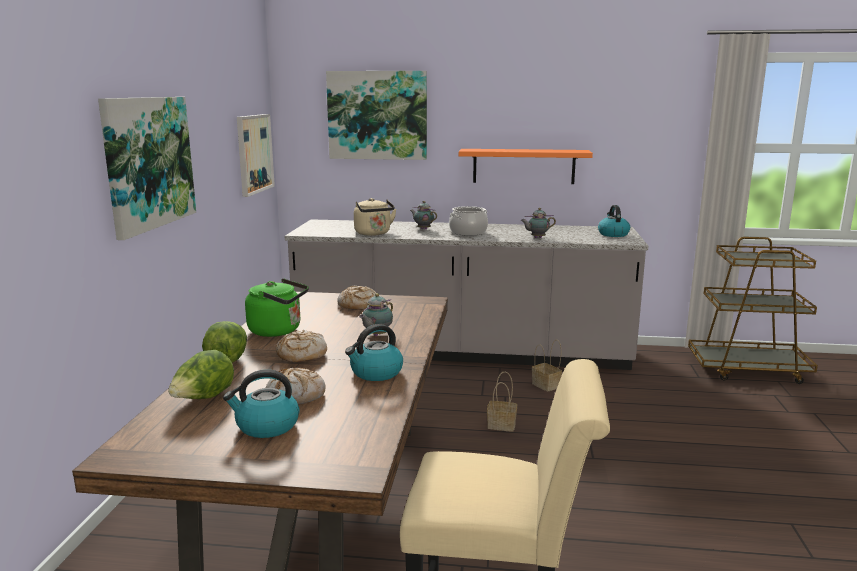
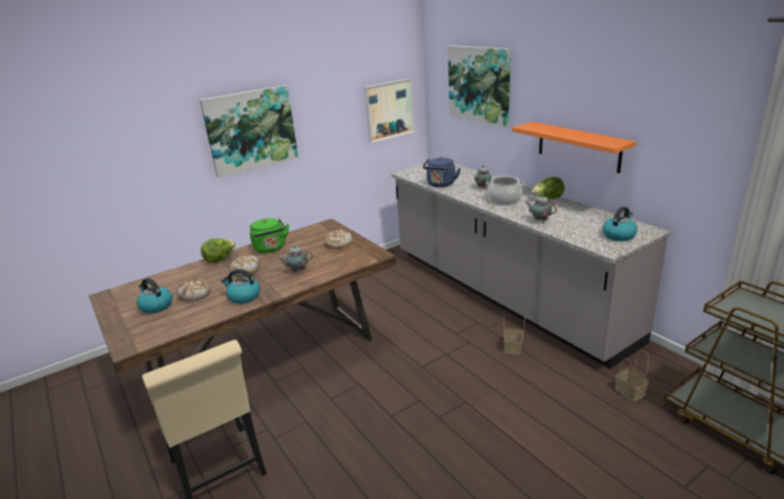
camera: 50 degrees right, 10 degrees up
(203, 399) = (171, 280): lettuce -> lettuce (547, 199)
(373, 234) = (441, 184): beige kettle -> blue kettle
(502, 425) = (429, 362): basket -> basket (631, 392)

